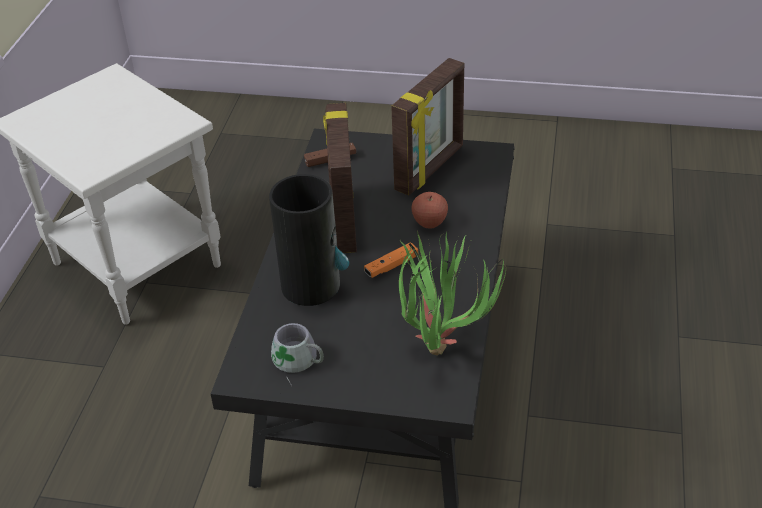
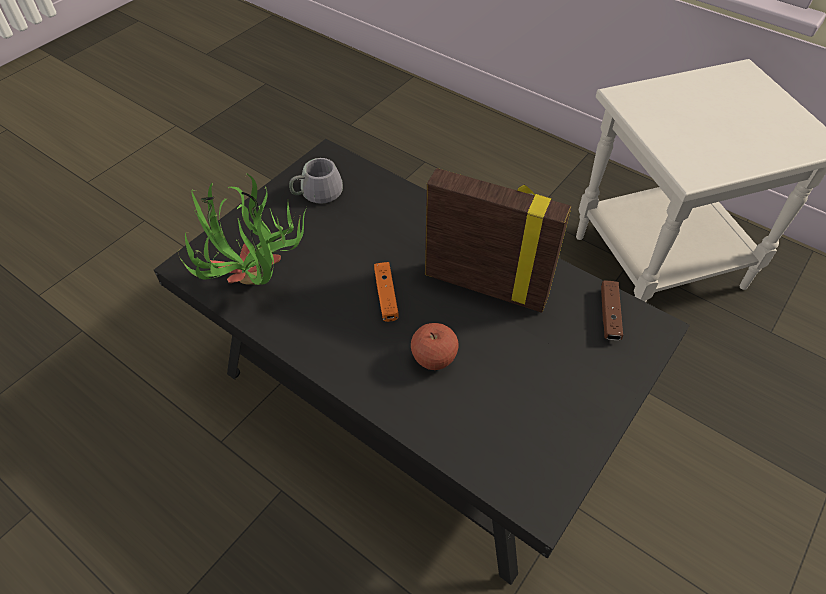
camera: 115 degrees right, 10 degrees up
(311, 285) = (402, 229): vase -> none
(430, 169) = (539, 408): picture frame -> none

